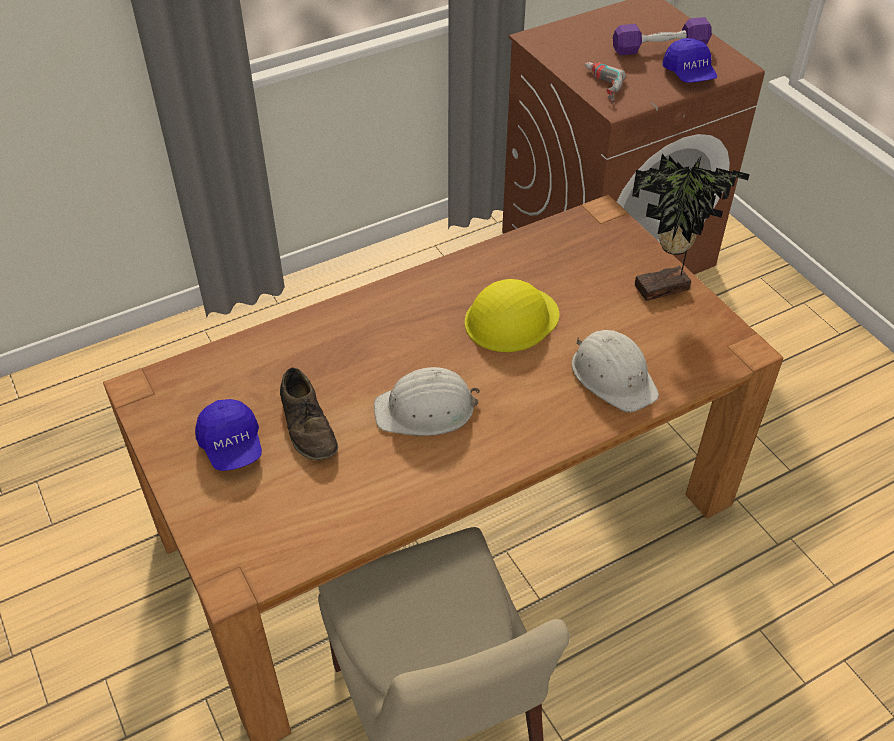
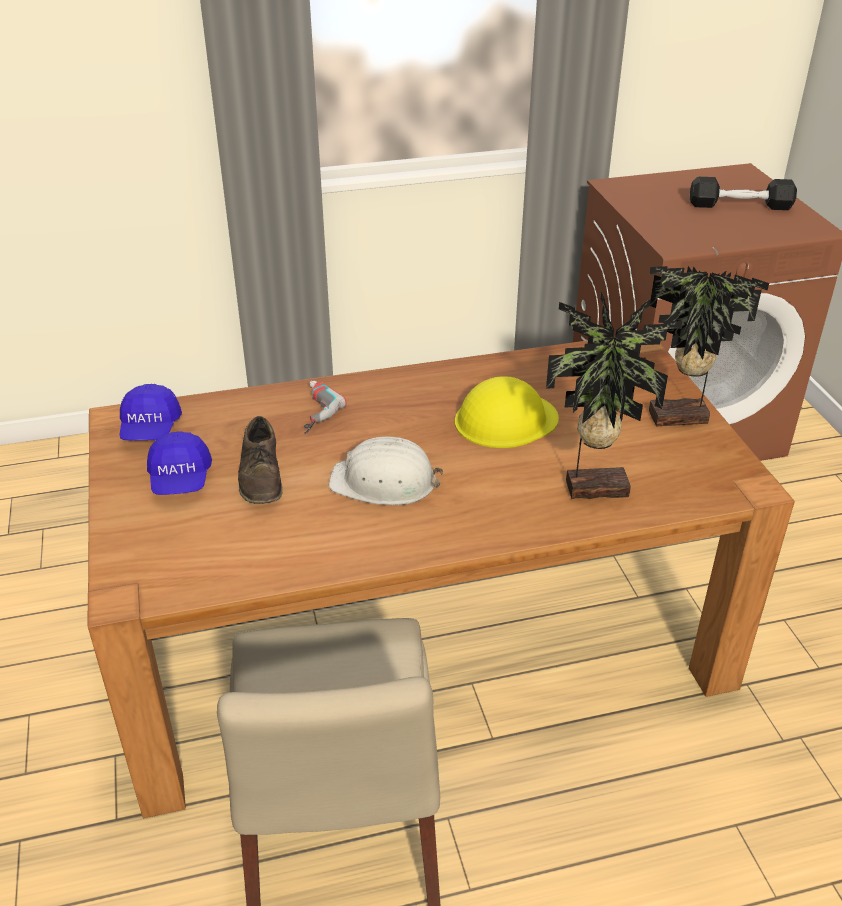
camera: 15 degrees right, 10 degrees down
(598, 87) = (662, 228): power drill -> power drill (310, 411)
(613, 376) = (594, 486): white hard hat -> potted plant
(660, 47) = (740, 205): purple dumbbell -> black dumbbell
(689, 75) = (762, 230): blue cap -> blue cap (150, 429)

